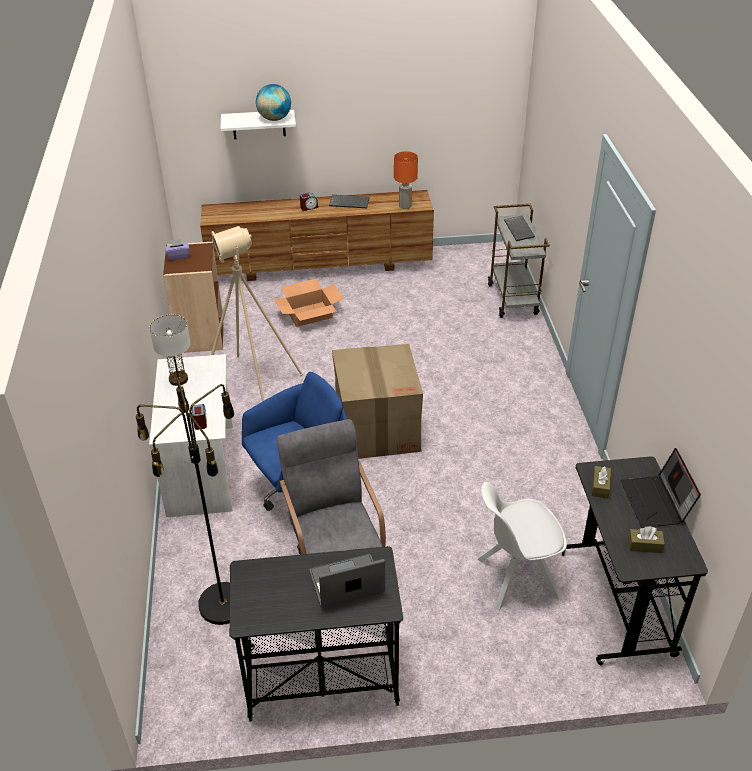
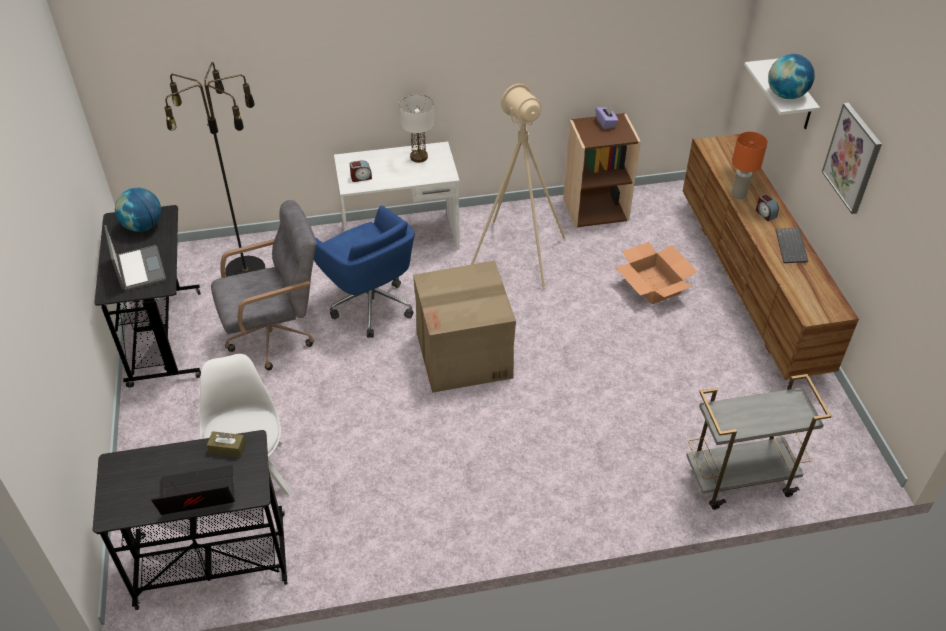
camera: 85 degrees right, 5 degrees up
(266, 590) = (143, 226): none -> globe
(353, 111) = (852, 158): none -> picture
(405, 206) = (803, 298): orange table lamp -> orange table lamp (738, 194)
(520, 229) = (775, 414): keyboard -> none
(644, 545) = (139, 479): brown tissue box -> none

